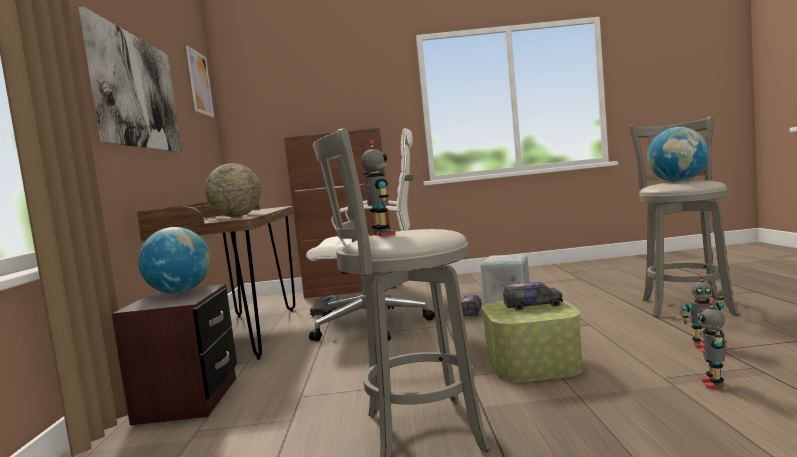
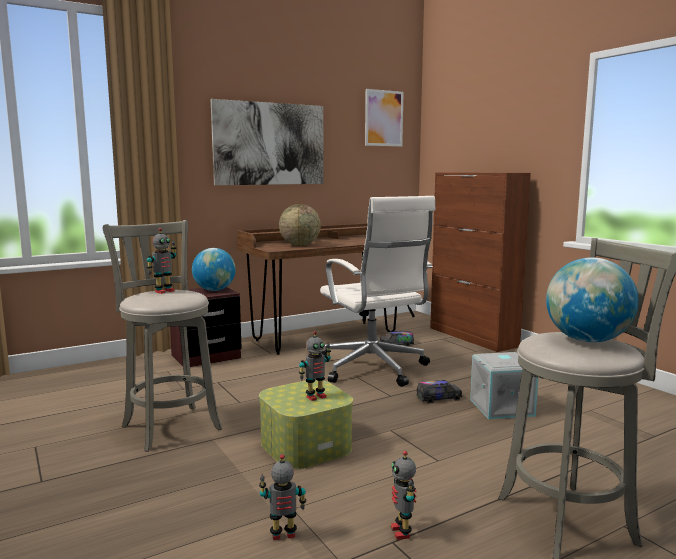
camera: 60 degrees right, 5 degrees up
(533, 305) = (315, 396): toy truck -> toy robot

